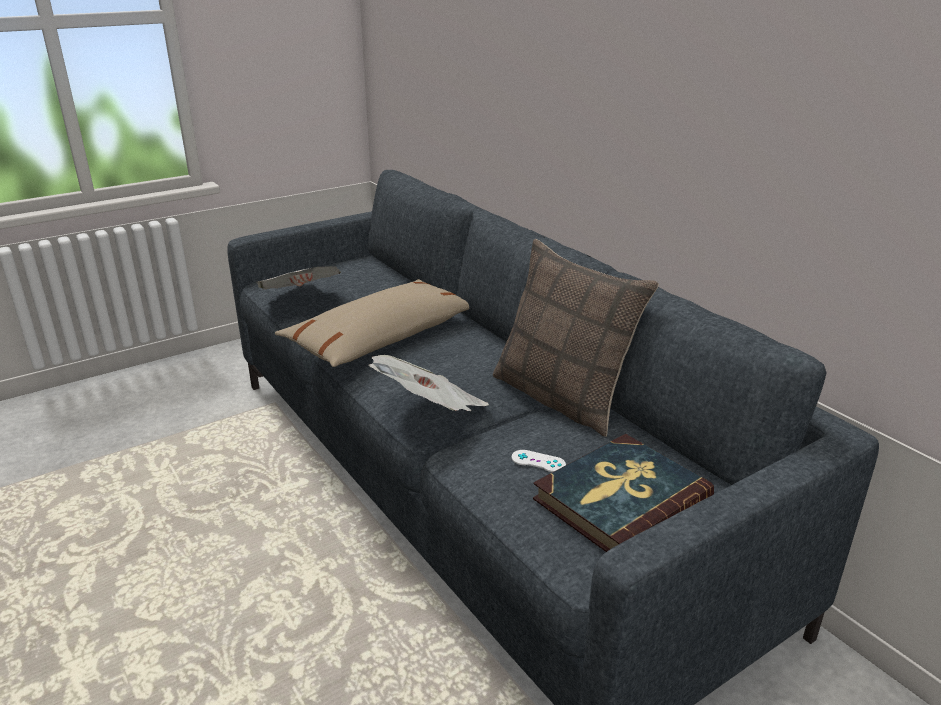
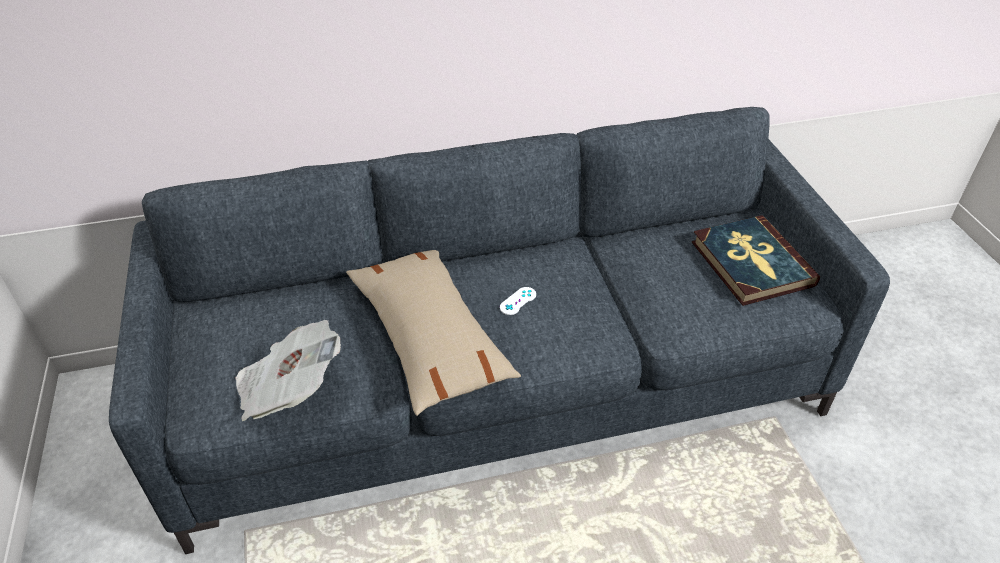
camera: 70 degrees left, 15 degrees up
(430, 410) = (597, 332): newspaper -> none
(538, 461) = (695, 289): white game controller -> white game controller (518, 301)
(563, 397) = (603, 249): pillow -> none

